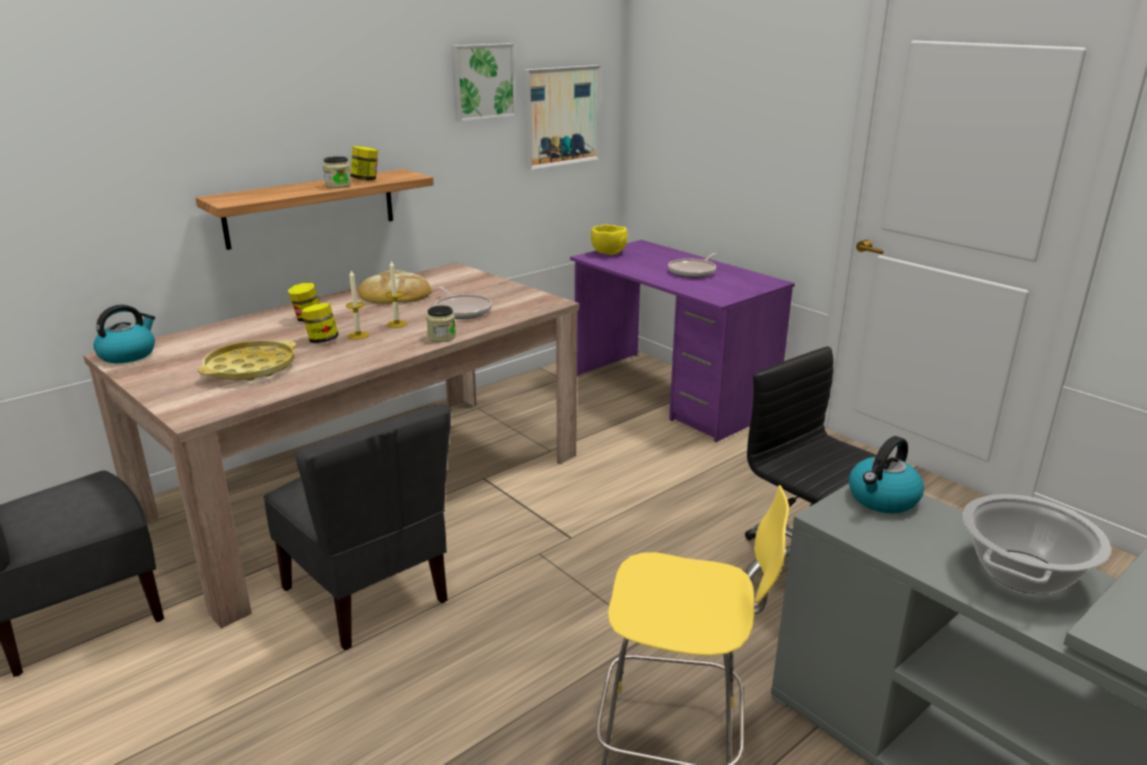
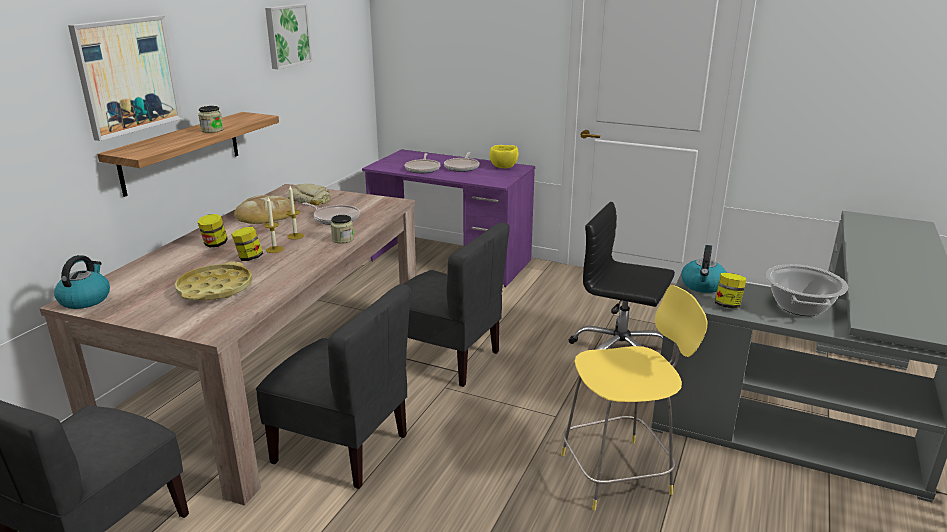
camera: 25 degrees left, 0 degrees up
(366, 180) = (227, 123): jar -> jar (727, 305)
(460, 285) = (310, 200): none -> bread
(561, 116) = (337, 59): picture -> picture (127, 75)
(569, 517) = (446, 359): none -> grey chair
(609, 253) = (389, 162): yellow bowl -> yellow bowl (504, 167)
(641, 267) = (423, 169): none -> frying pan

